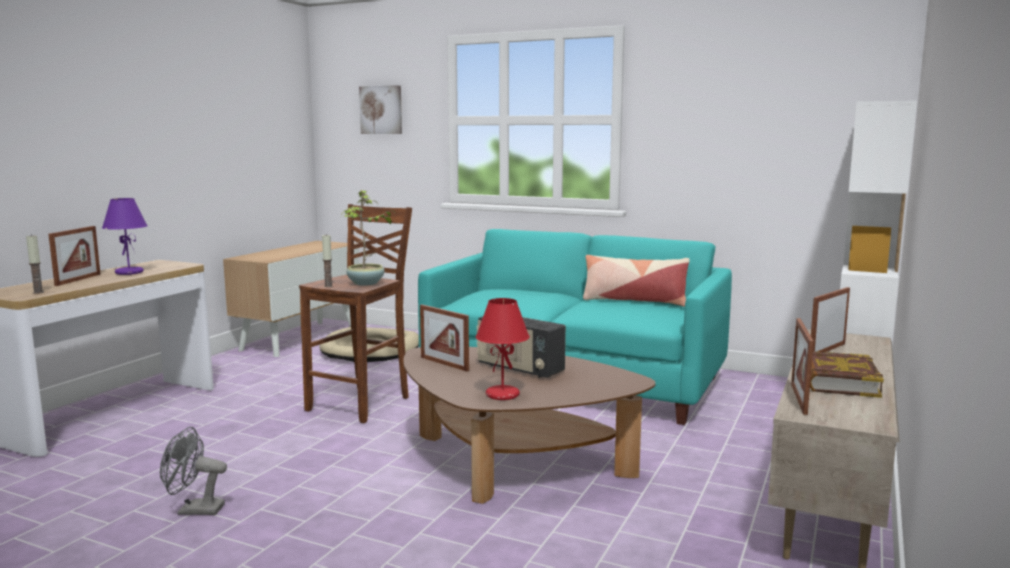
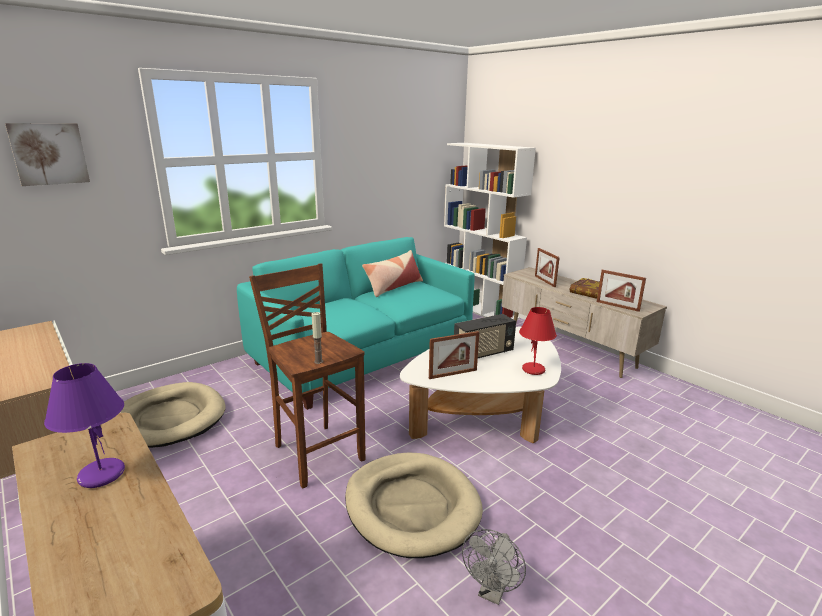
camera: 65 degrees left, 10 degrees up
(38, 292) = (165, 573): candle -> none
(78, 280) = (94, 529): picture frame -> none
(302, 456) = (412, 506): none -> beige dog bed
(366, 283) = (328, 345): potted plant -> none
(512, 464) = (486, 415): brown coffee table -> white coffee table

